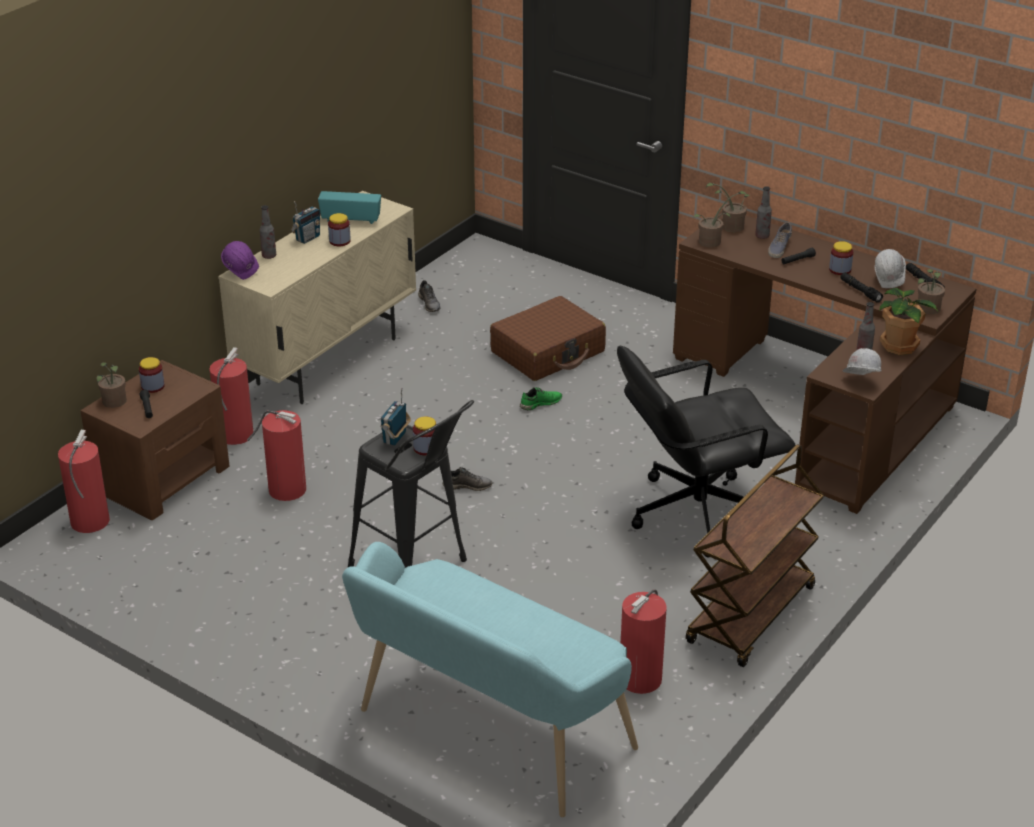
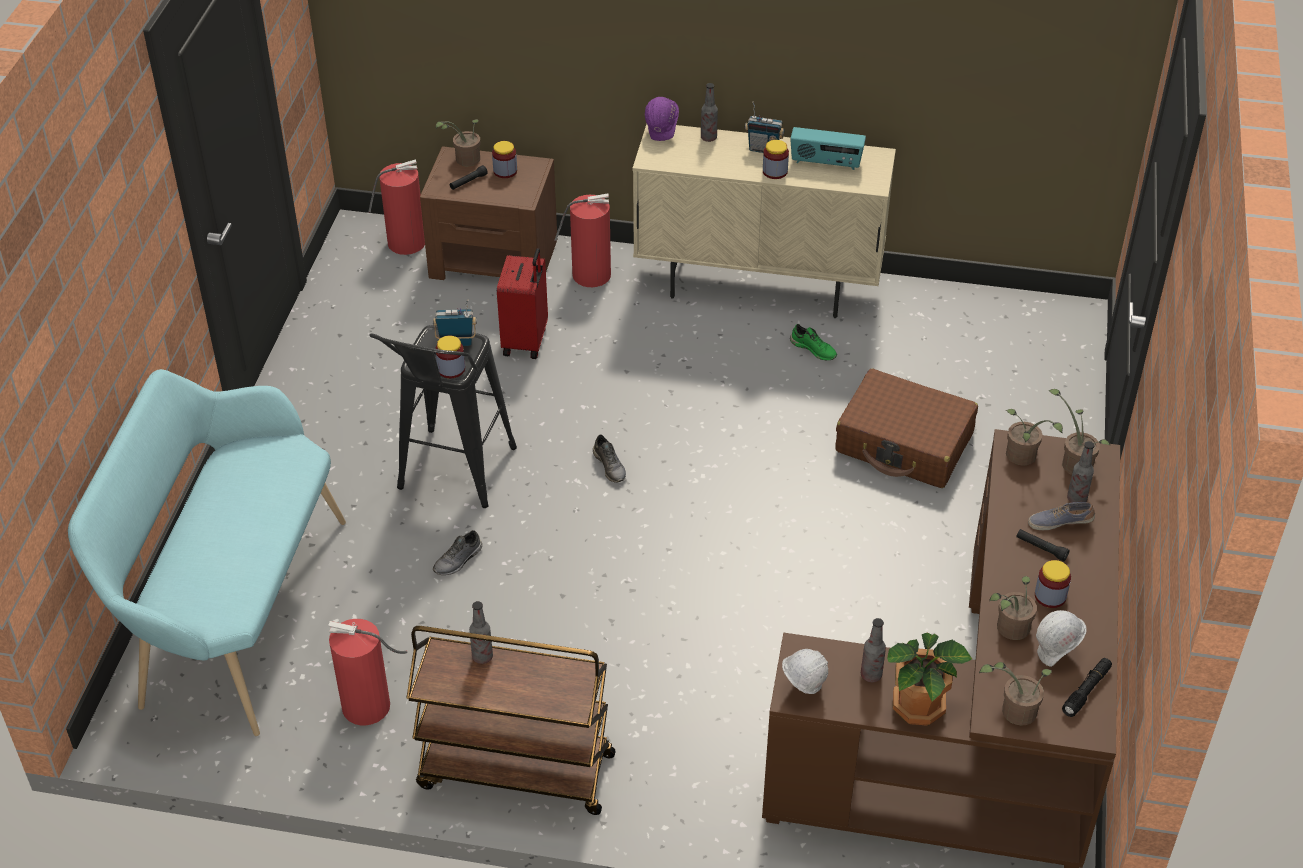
camera: 65 degrees right, 10 degrees up
(286, 488) = (526, 341): fire extinguisher -> red suitcase
(351, 219) = (826, 163): radio -> radio turned 120 degrees clockwise
(430, 304) = (926, 318): grey shoe -> grey shoe (458, 560)
(540, 403) = (798, 470): green shoe -> green shoe (814, 349)
(696, 512) = (677, 667): black office chair -> none
(730, 526) = (482, 657): none -> bottle
(860, 291) = (1010, 630): black flashlight -> potted plant

